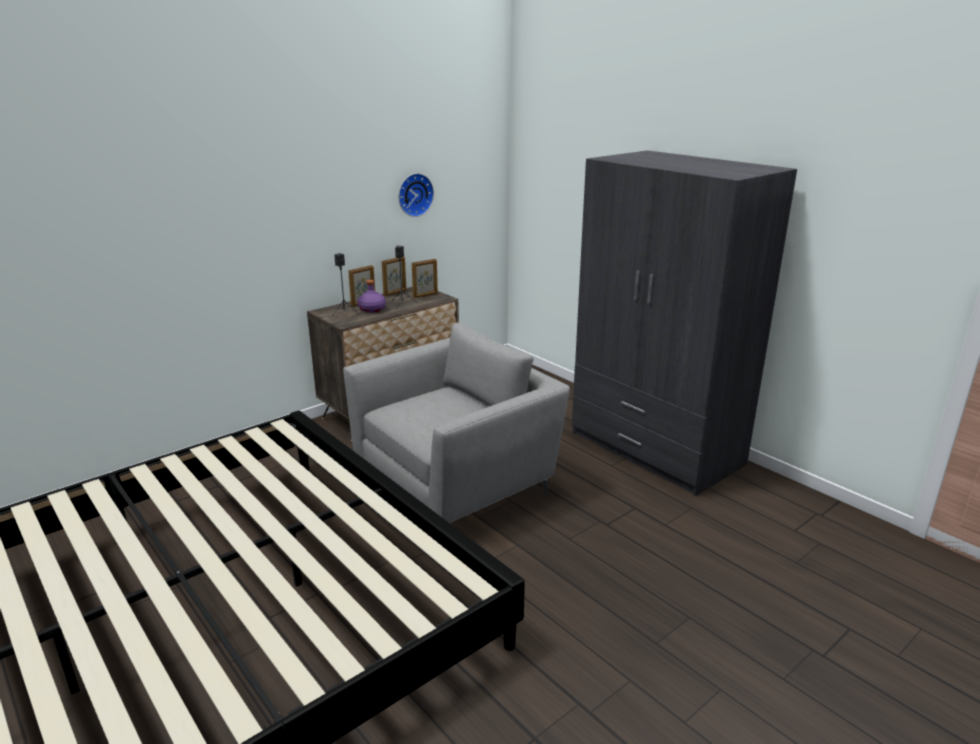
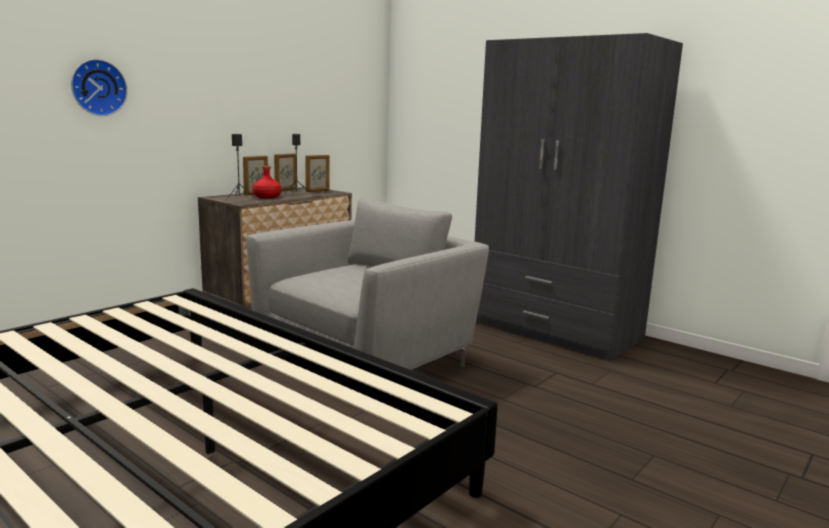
camera: 10 degrees left, 10 degrees down
(371, 309) = (267, 196): purple bottle -> red bottle
(414, 194) = (305, 95): wall clock -> wall clock (97, 87)

